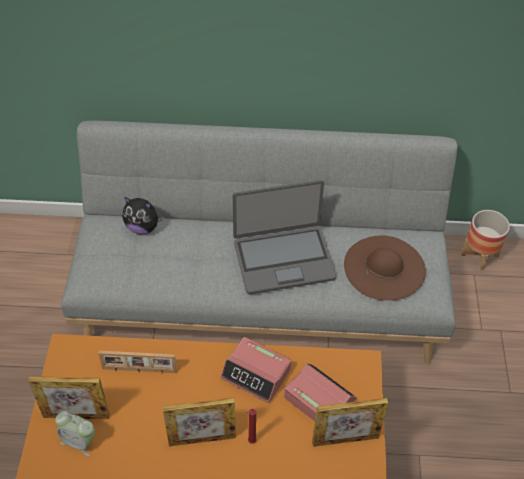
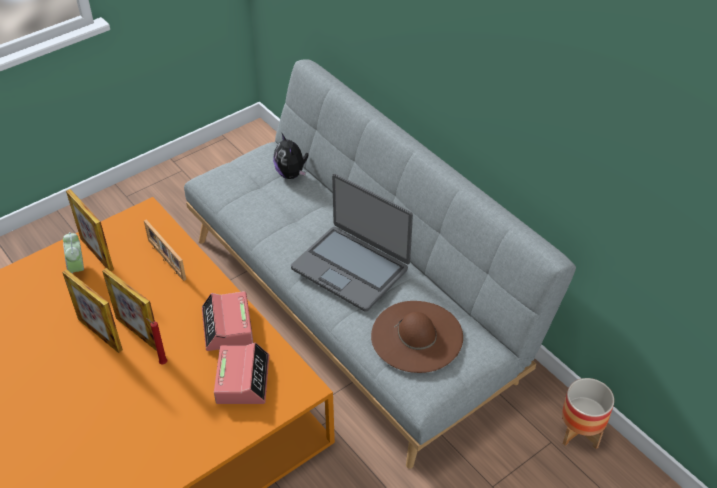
camera: 50 degrees right, 5 degrees down
(345, 440) = (218, 421): picture frame -> picture frame (100, 334)

